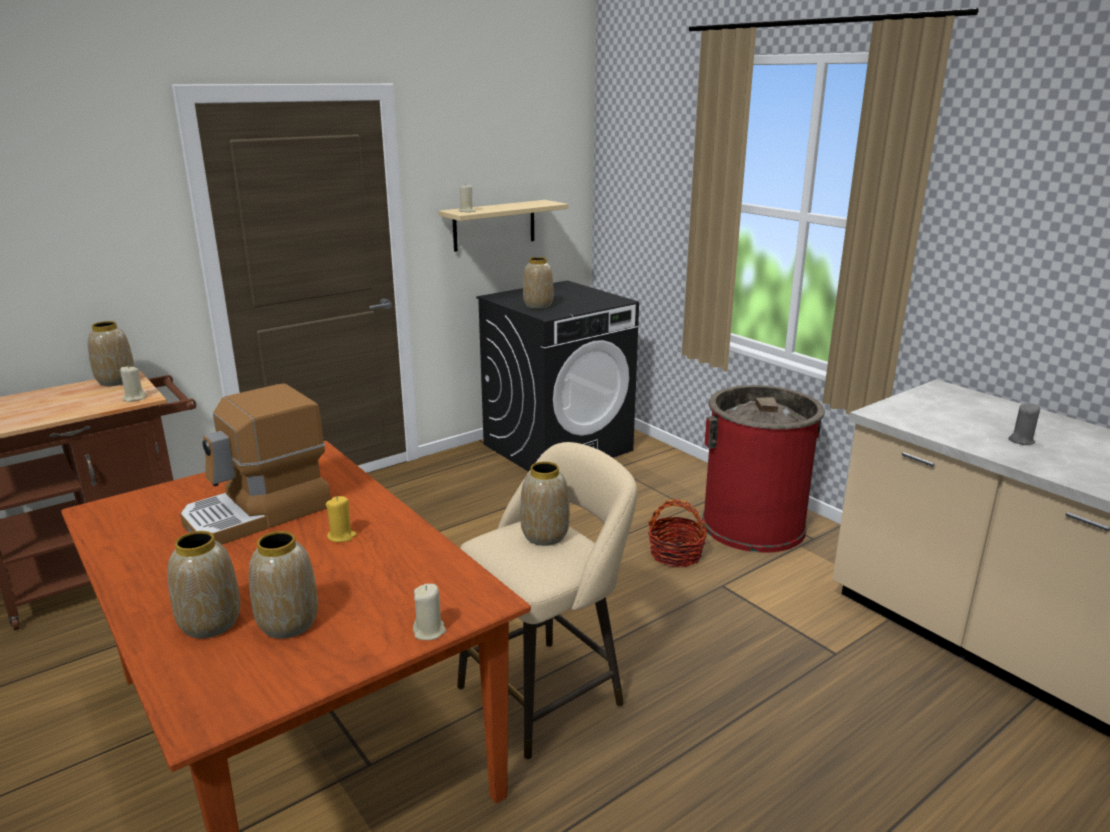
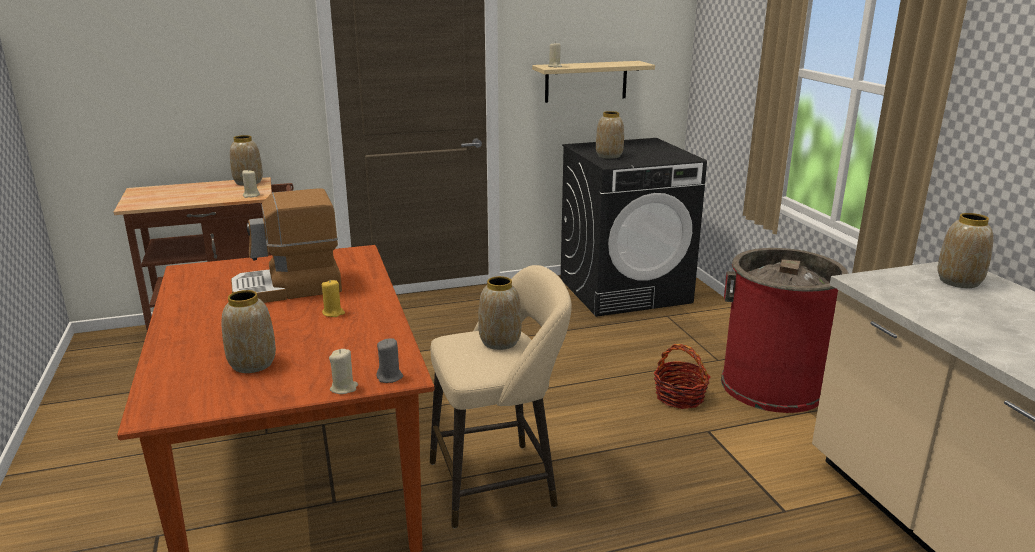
camera: 20 degrees right, 0 degrees up
(209, 624) = (202, 354): vase -> vase (958, 282)
(1021, 440) = (996, 324): grey candle -> grey candle (390, 377)

